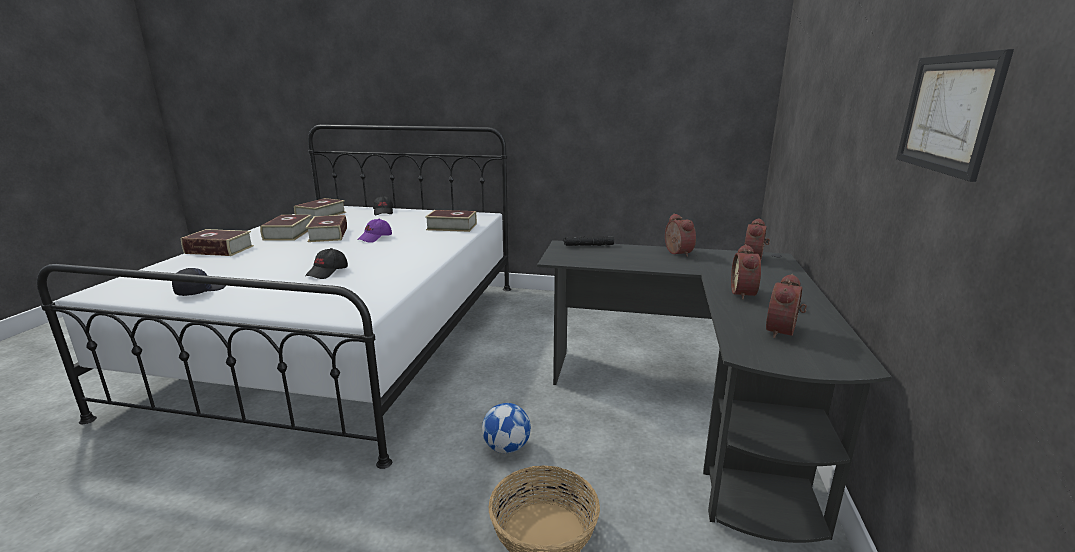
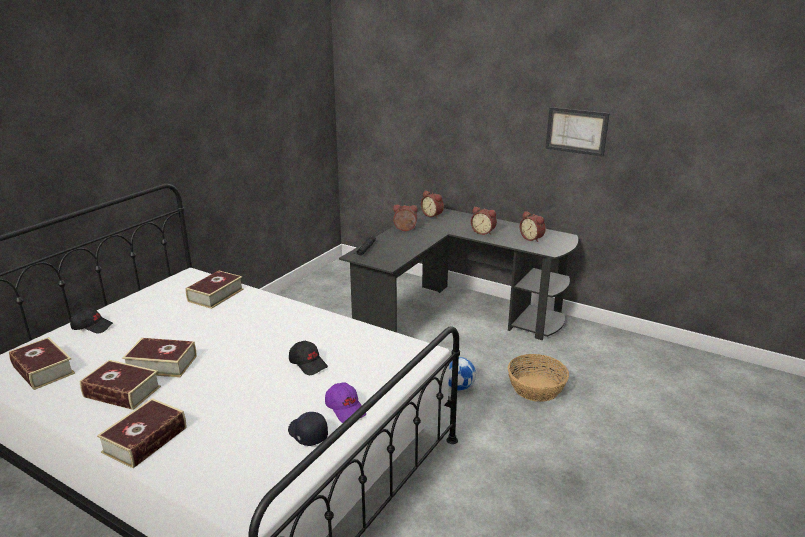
camera: 70 degrees left, 5 degrees up
(375, 238) = (211, 336): purple cap -> purple cap (345, 409)

